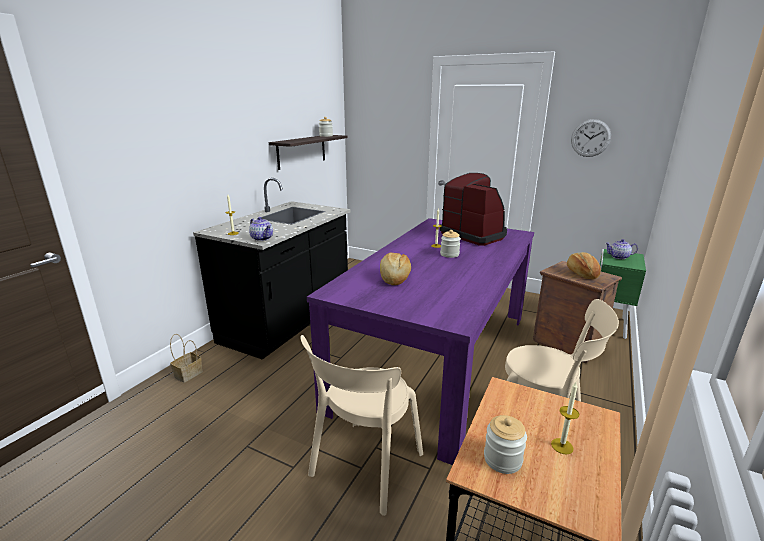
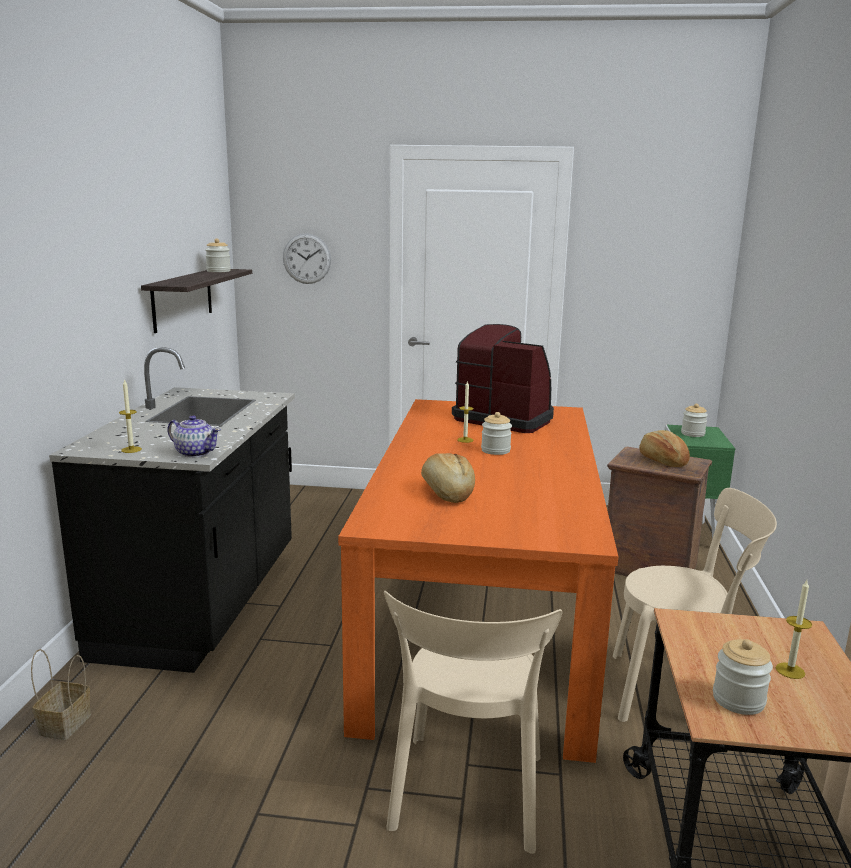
camera: 20 degrees left, 5 degrees down
(436, 358) = (482, 618): purple dining table -> orange dining table
(590, 138) = (631, 268): wall clock -> wall clock (307, 258)
(619, 257) = (692, 434): teapot -> jar

